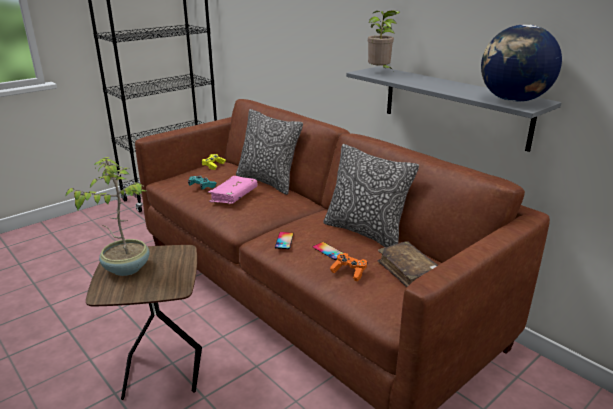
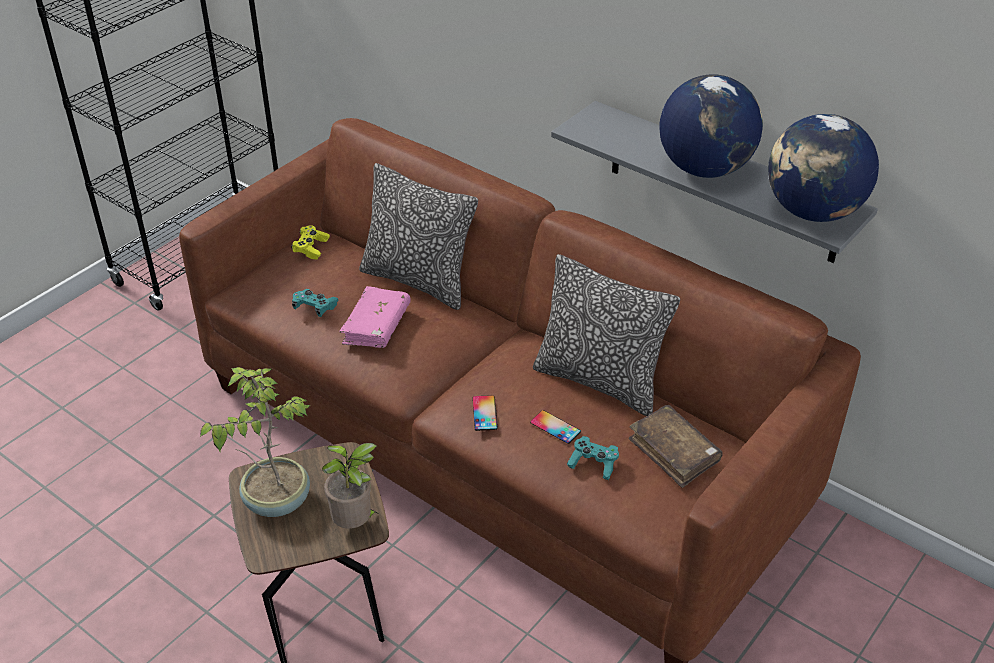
camera: 10 degrees left, 15 degrees up
(349, 272) = (593, 464): orange game controller -> turquoise game controller
(380, 72) = (605, 126): potted plant -> potted plant (355, 524)
(440, 85) = (704, 169): none -> globe

